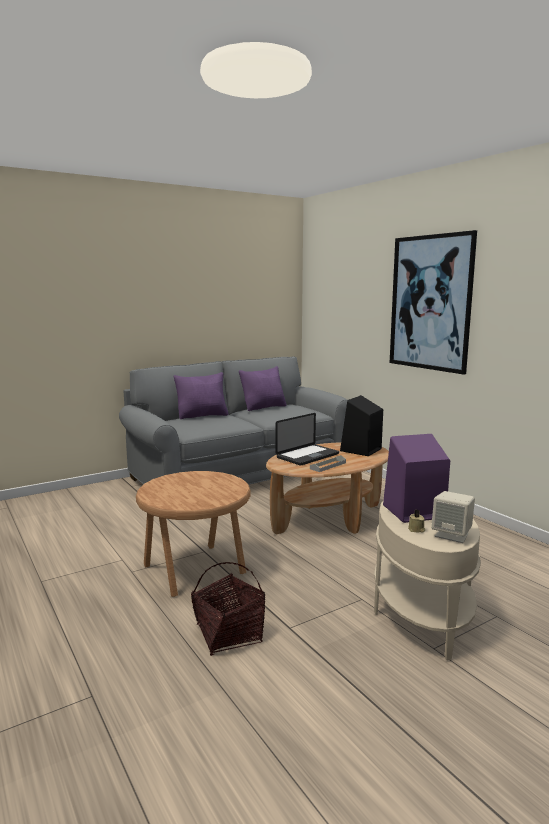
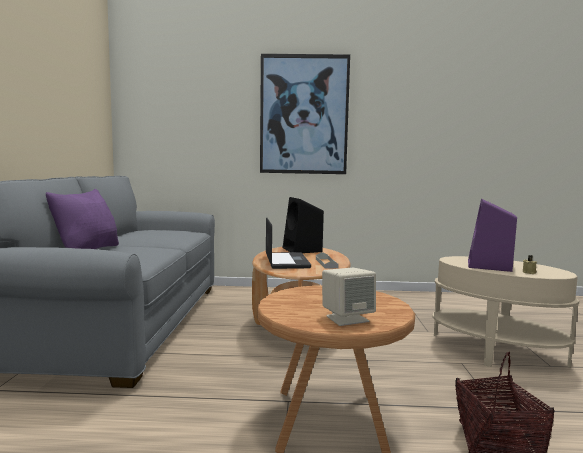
camera: 55 degrees left, 5 degrees down
(264, 407) = (130, 234): purple pillow -> none
(452, 535) = (544, 269): beige speaker -> beige speaker (347, 318)

